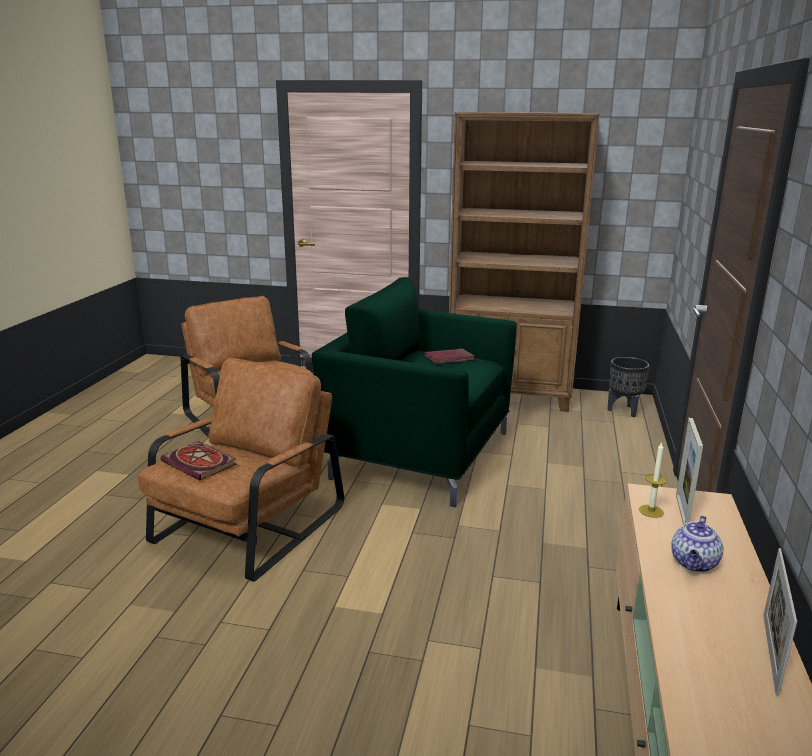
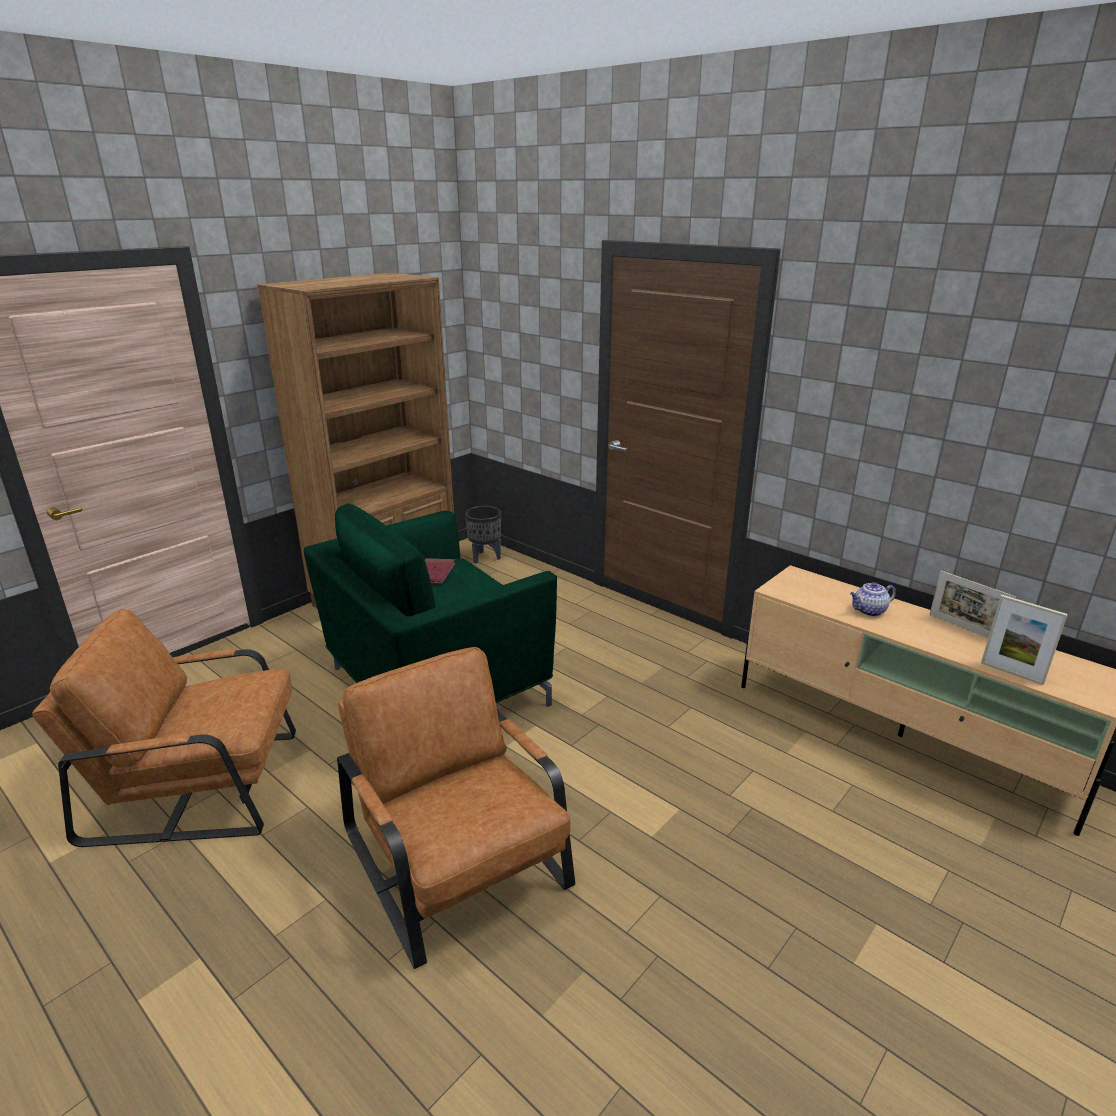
camera: 60 degrees left, 5 degrees up
(201, 463) = (469, 816): book -> none
(651, 511) = (798, 598): candle -> none
(682, 511) = (804, 588): picture frame -> picture frame (1011, 673)
(694, 563) = (869, 611): teapot -> teapot turned 105 degrees clockwise

